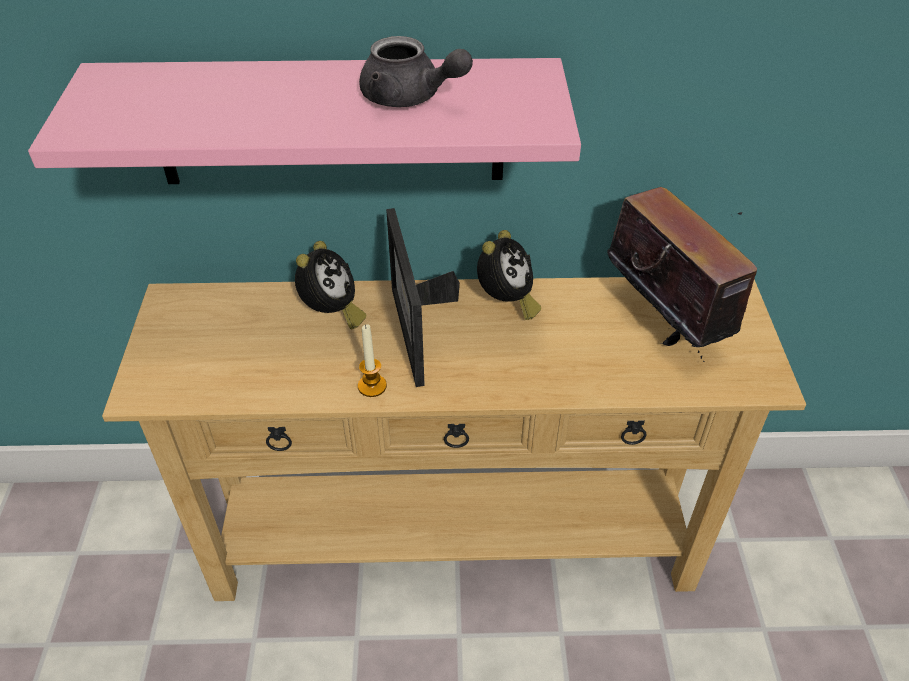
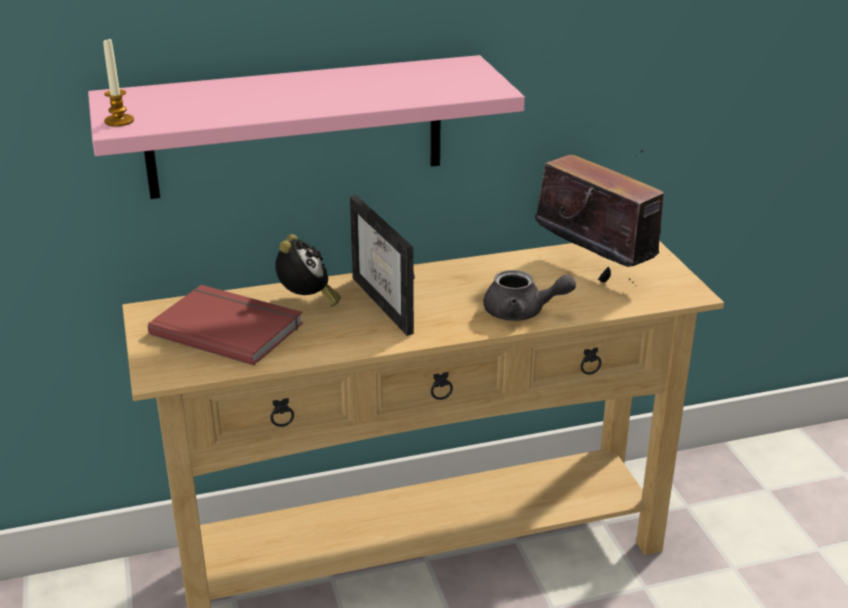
camera: 15 degrees left, 15 degrees down
(236, 337) = (228, 327): none -> red book
(372, 386) = (368, 340): candle -> candle (119, 121)
(409, 98) = (380, 85): grey teapot -> grey teapot (522, 312)
(506, 303) = (457, 274): alarm clock -> none

